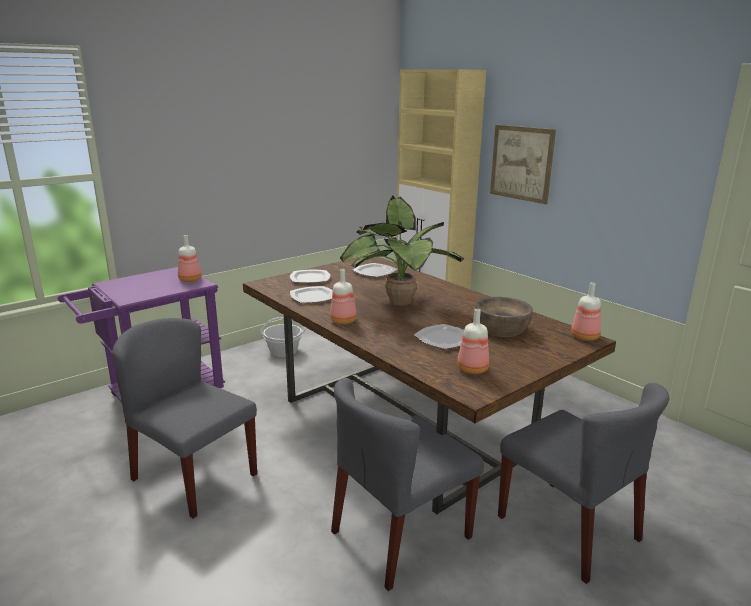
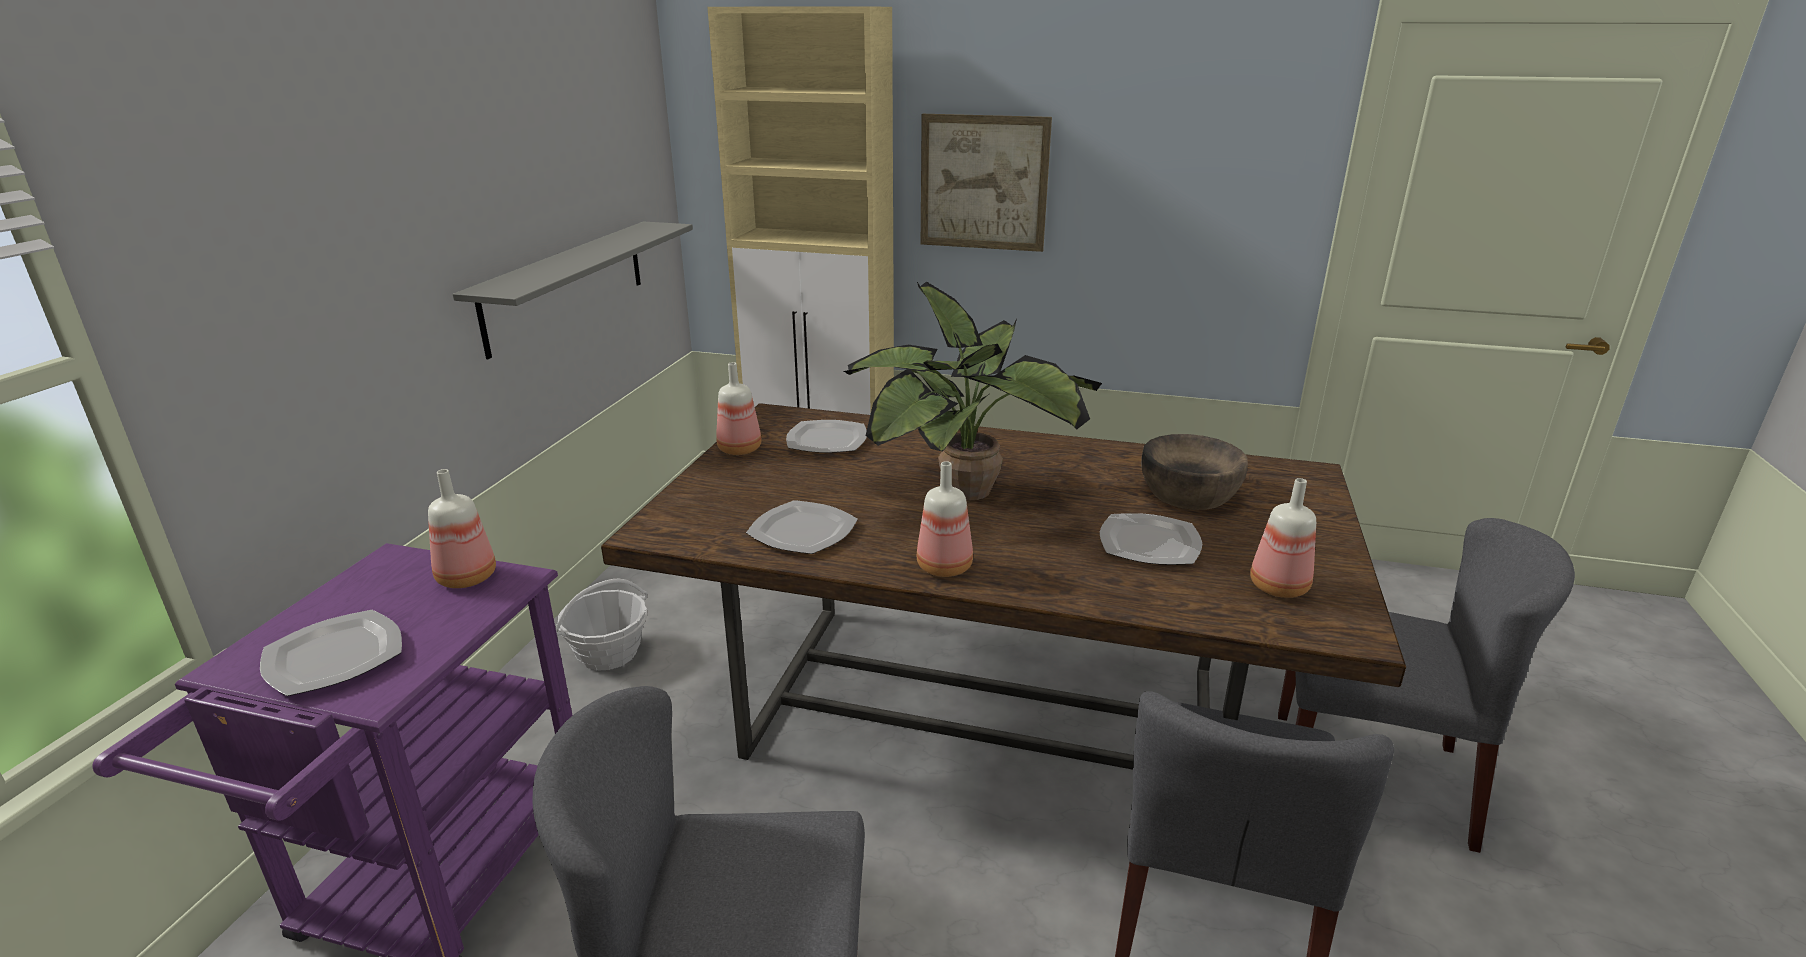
camera: 35 degrees left, 5 degrees up
(310, 278) = (730, 489): plate -> plate (335, 655)
(314, 188) = (566, 285): none -> grey shelf
(585, 337) = (1301, 470): bottle -> bottle (740, 449)

